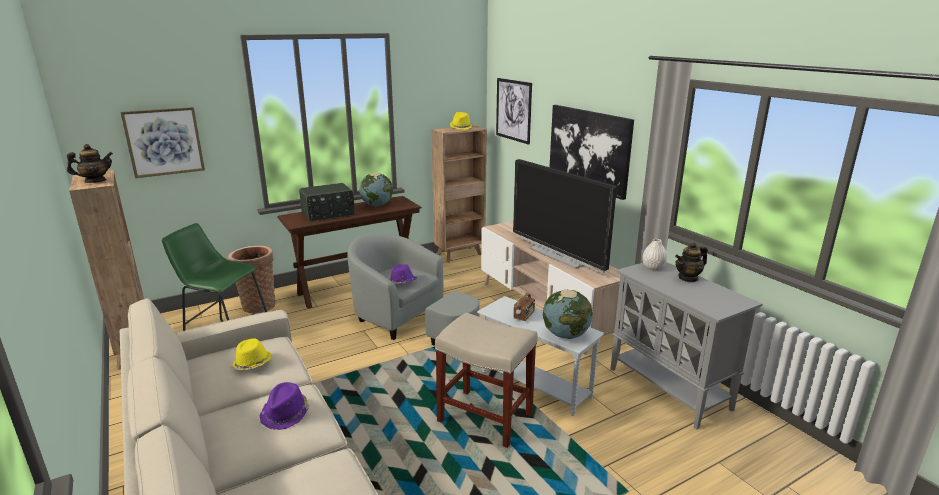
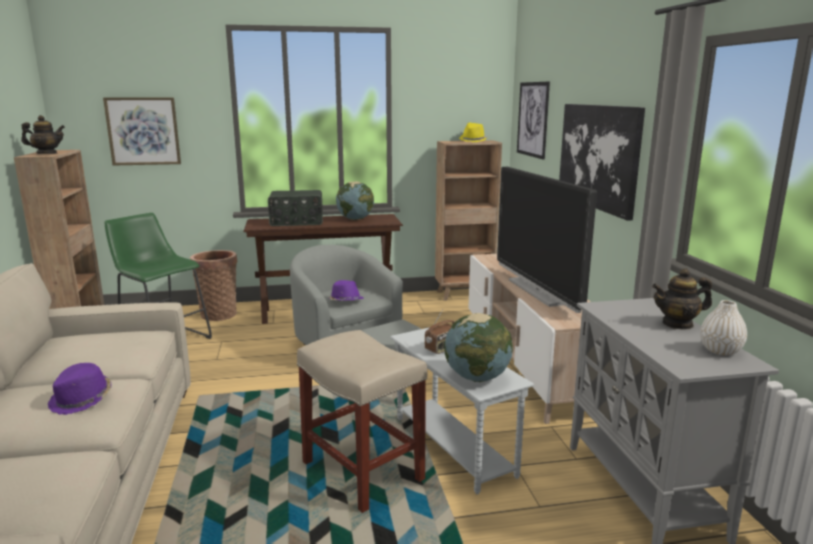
camera: 20 degrees right, 5 degrees down
(252, 364) = (106, 349): yellow hat -> none
(653, 267) = (634, 306): white vase -> white vase (720, 351)

